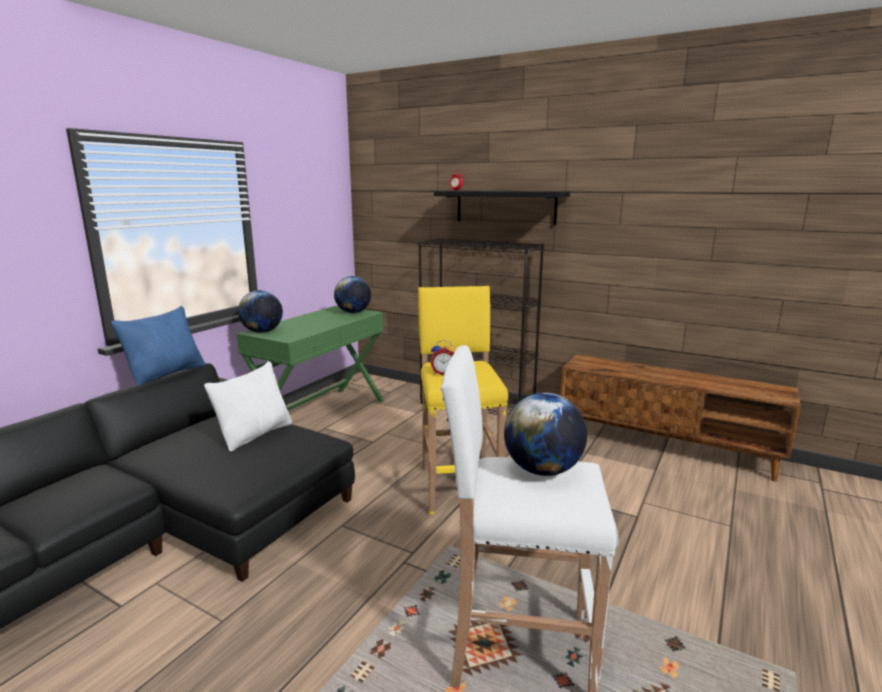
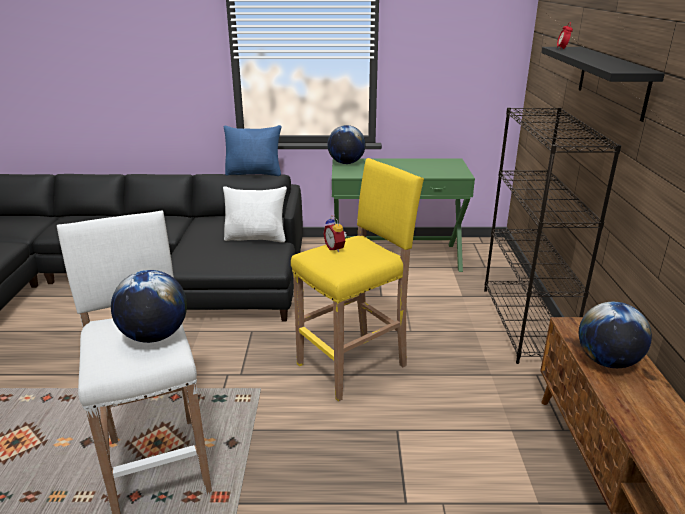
camera: 60 degrees right, 10 degrees up
(353, 312) = (451, 170): globe -> globe (607, 361)

